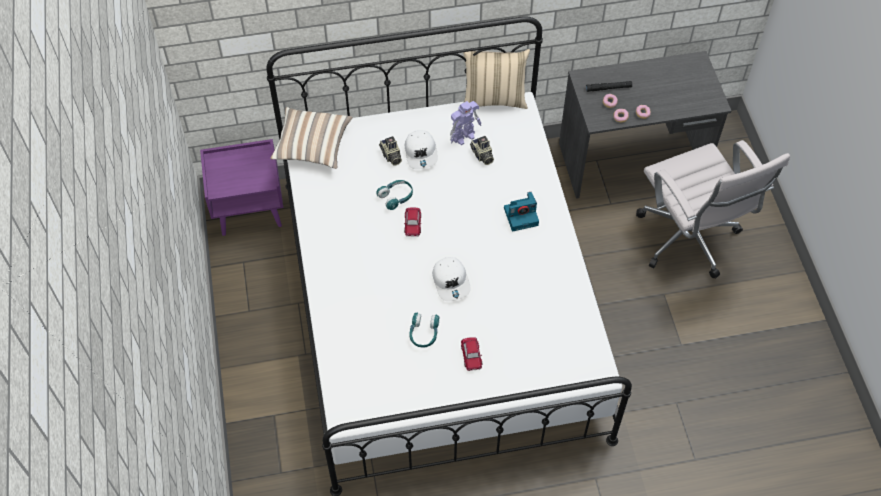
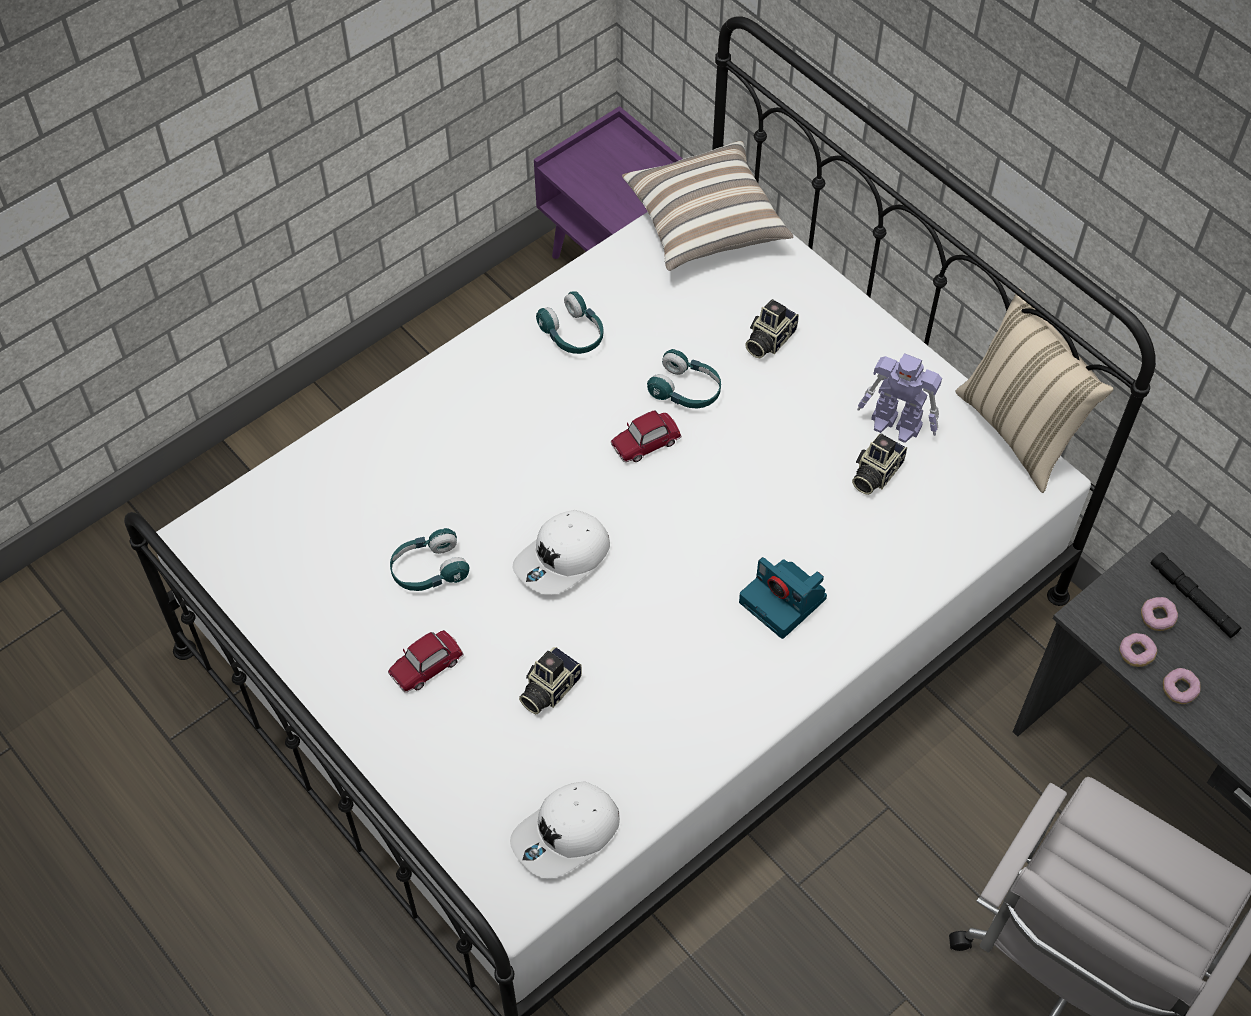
camera: 60 degrees right, 0 degrees up
(336, 223) = (573, 334): none -> turquoise headphones
(421, 153) = (808, 380): white cap -> white cap (567, 835)
(510, 316) = (548, 689): none -> camera

